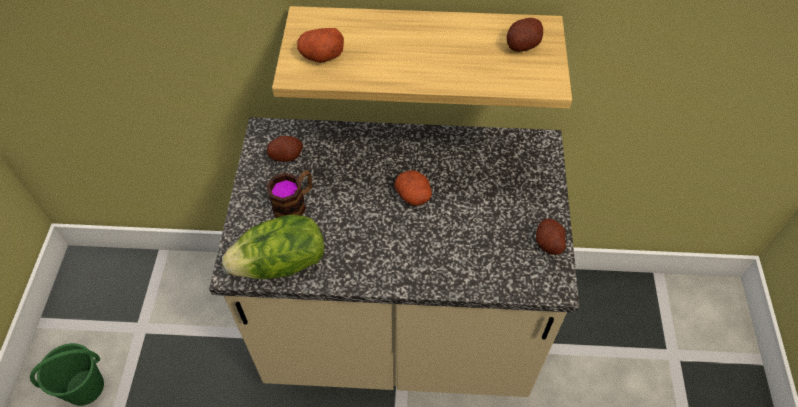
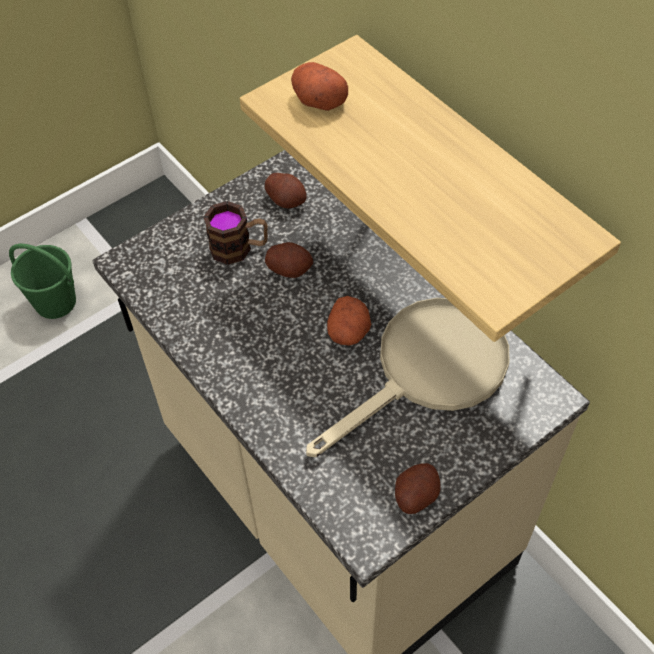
camera: 50 degrees right, 0 degrees up
(281, 264) = (165, 289): lettuce -> none
(477, 180) = (428, 371): none -> beige frying pan
(522, 45) = (526, 236): potato -> potato (289, 269)

